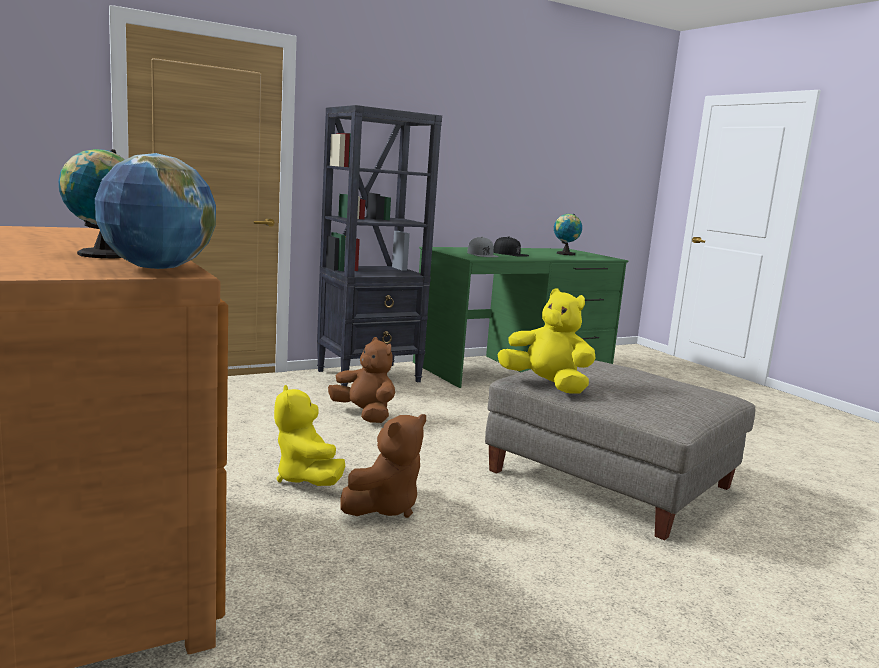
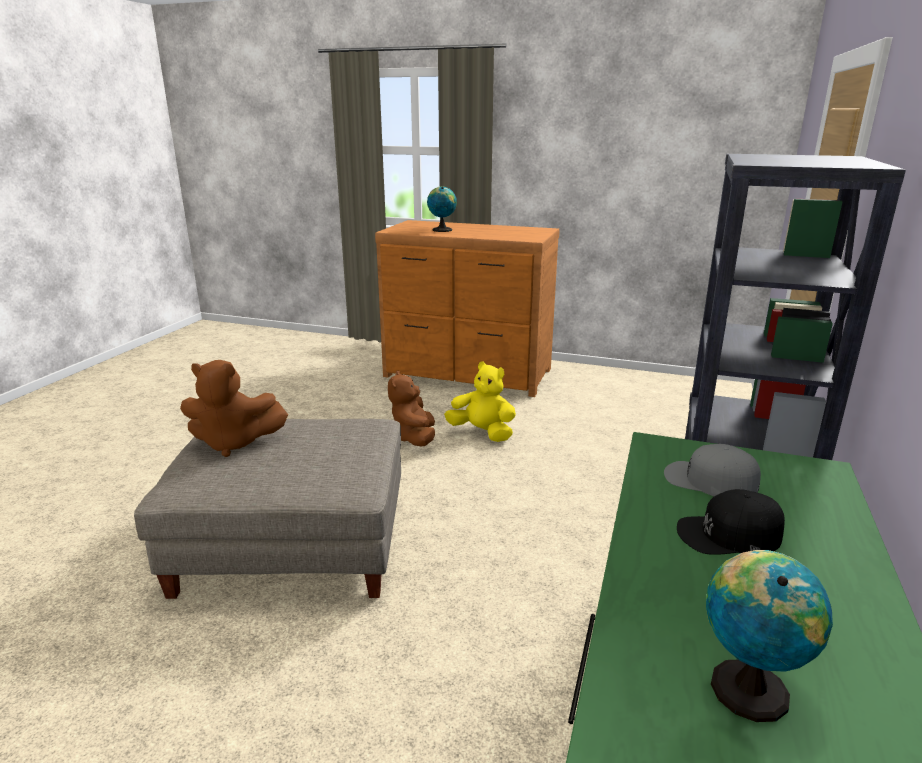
camera: 140 degrees right, 10 degrees up
(157, 269) = (401, 230): globe -> none
(364, 415) = (577, 504): brown plush toy -> brown plush toy (234, 443)
(547, 385) = (346, 424): yellow plush toy -> none

